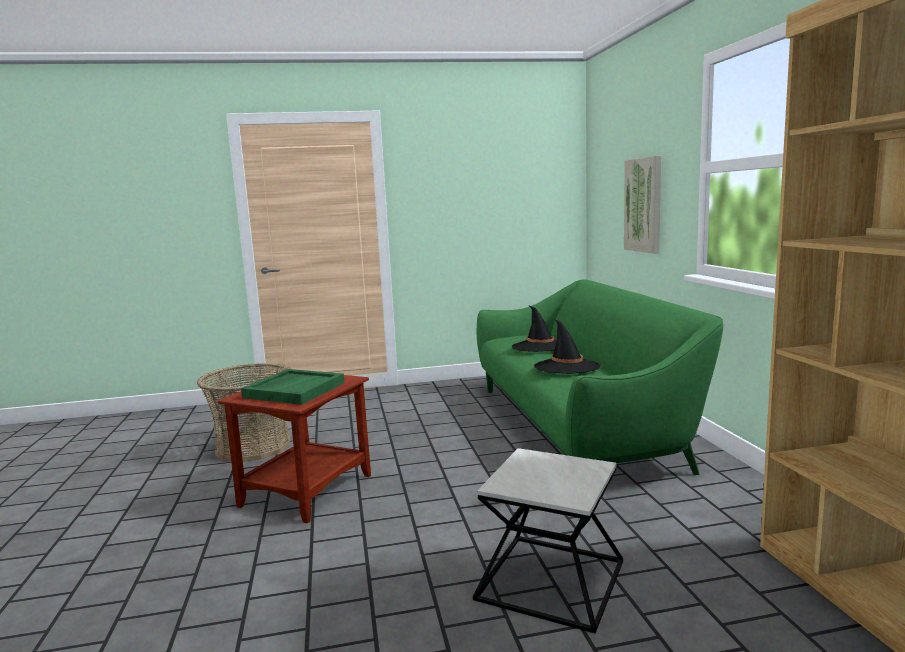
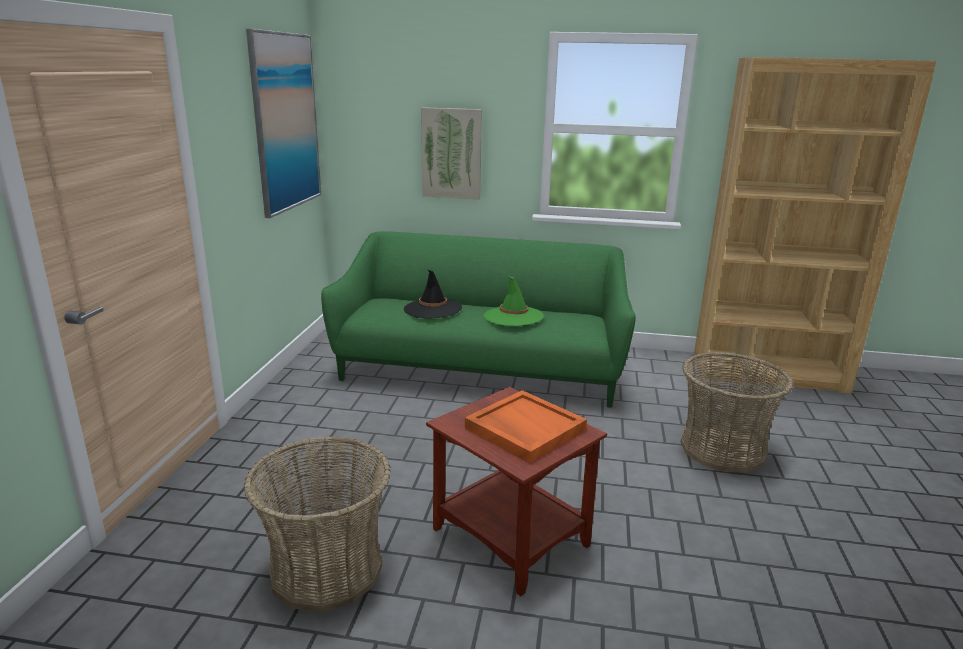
camera: 70 degrees left, 10 degrees up
(294, 390) = (524, 429): green tray -> orange tray
(521, 181) = (286, 122): none -> picture
(551, 580) = (723, 449): side table -> basket
(566, 367) = (513, 316): black hat -> green hat

